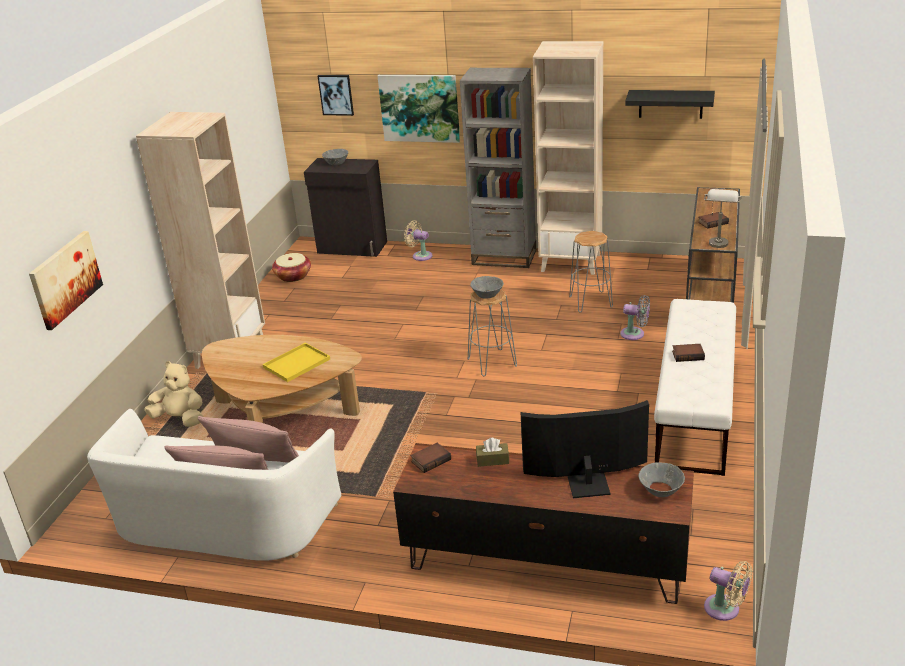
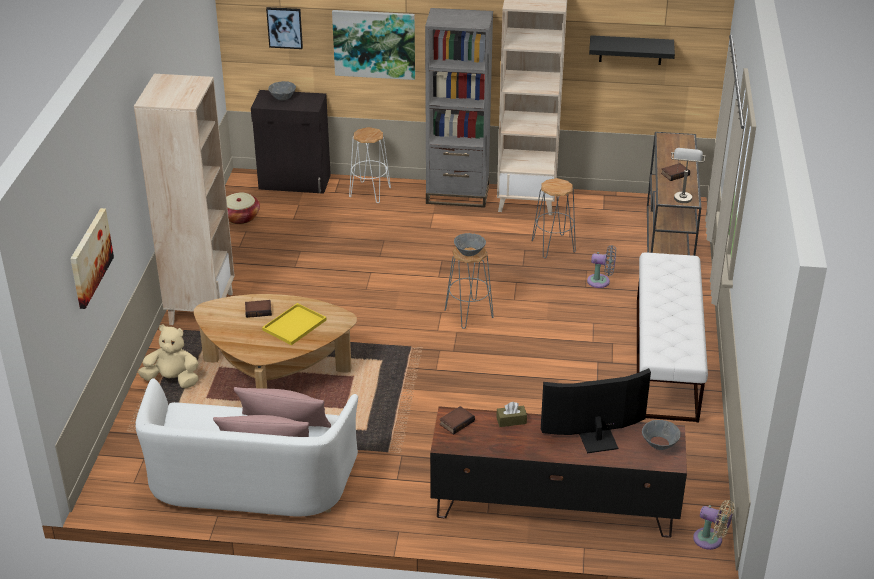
camera: 10 degrees left, 5 degrees up
(420, 256) = (370, 192): beige fan -> white stool
(688, 355) = (663, 312): book -> book (259, 310)

